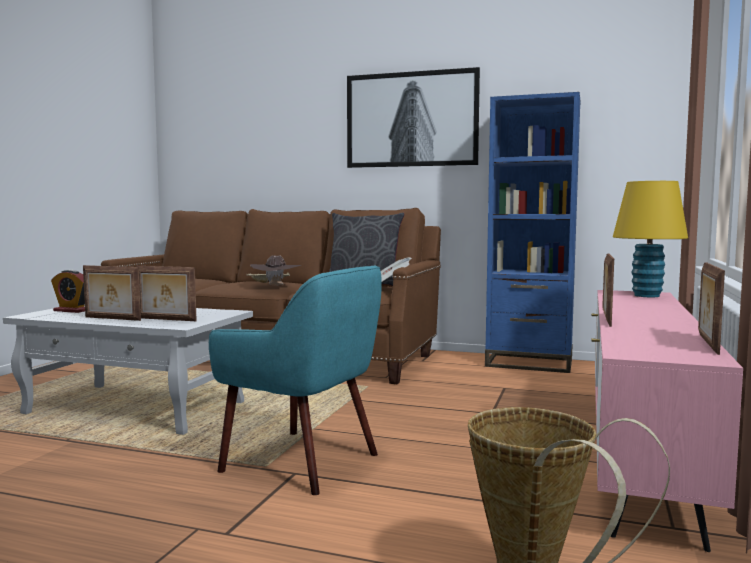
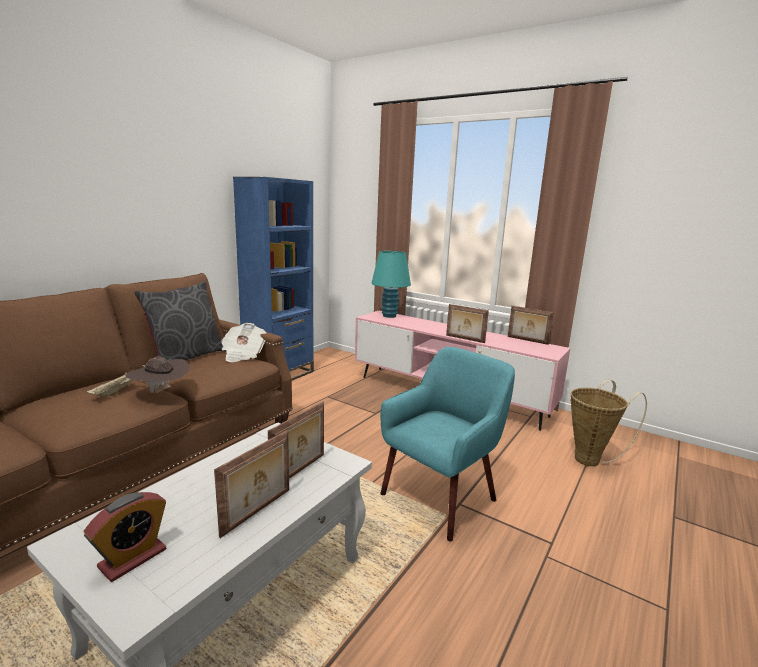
camera: 75 degrees left, 10 degrees up
(412, 119) = (158, 179): picture -> none
(647, 295) = (389, 316): yellow table lamp -> turquoise table lamp

